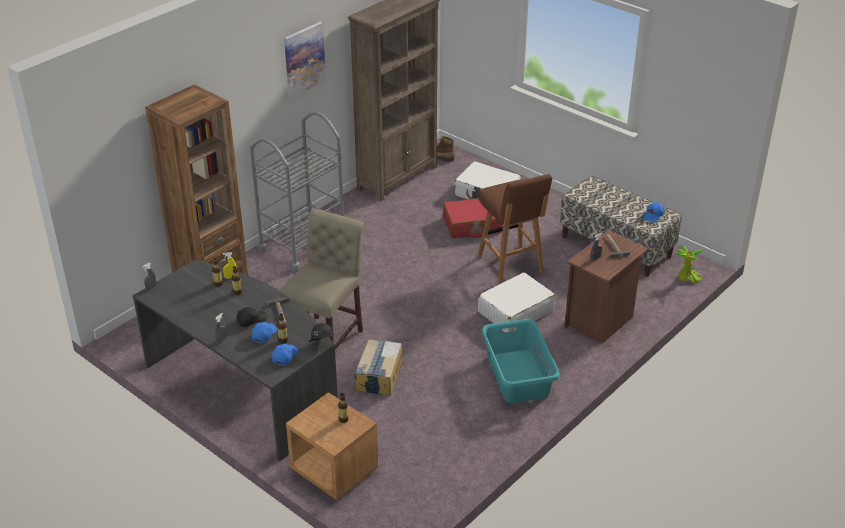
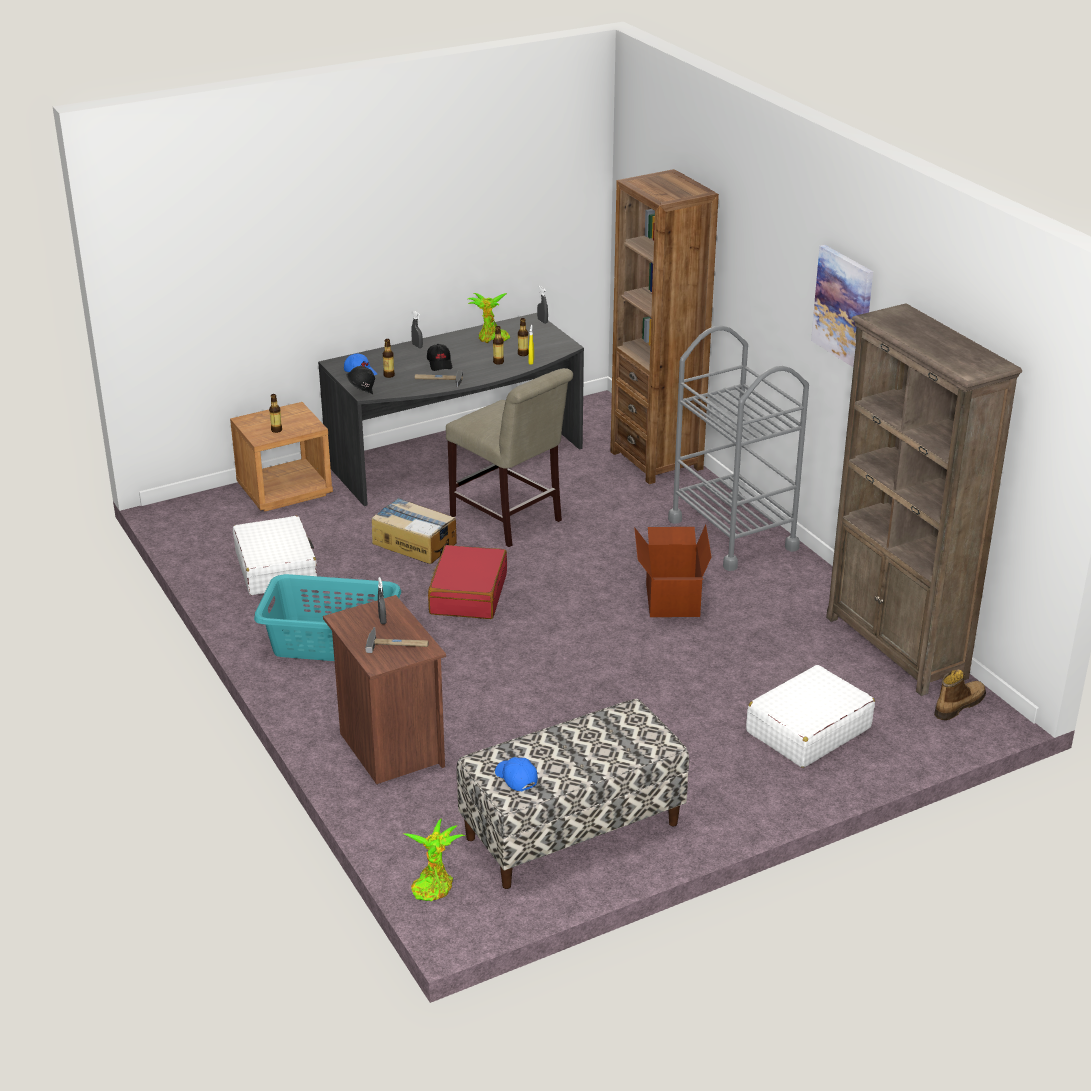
camera: 110 degrees right, 5 degrees down
(194, 306) = (491, 338): none -> potted plant
(263, 334) = (408, 367): blue cap -> none
(391, 254) = (671, 600): none -> cardboard box
(471, 225) = (714, 689): red suitcase -> red suitcase (467, 594)
(510, 266) = (580, 700): brown stool -> none
(515, 311) = (466, 675): white suitcase -> white suitcase (276, 568)

